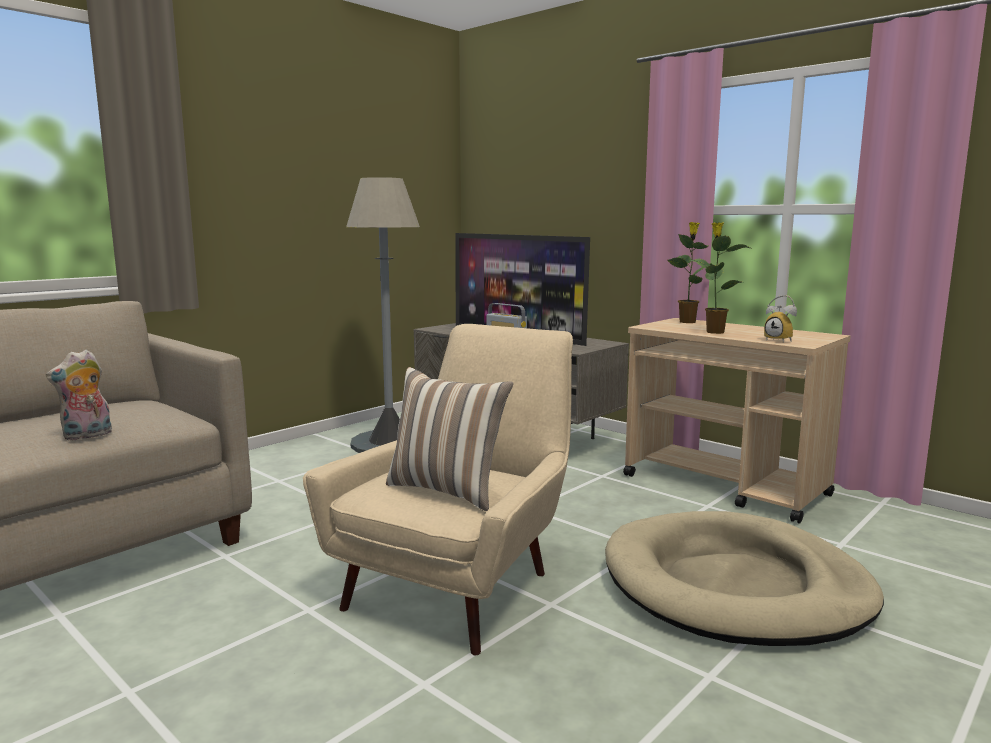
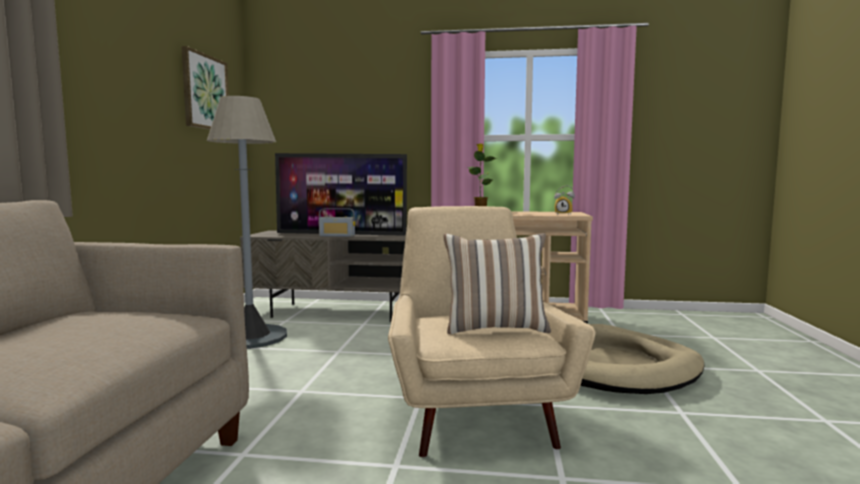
camera: 35 degrees left, 5 degrees down
(87, 436) = (125, 343): plush toy -> none
(388, 165) = (205, 92): none -> picture
(714, 332) = (516, 214): potted plant -> none

